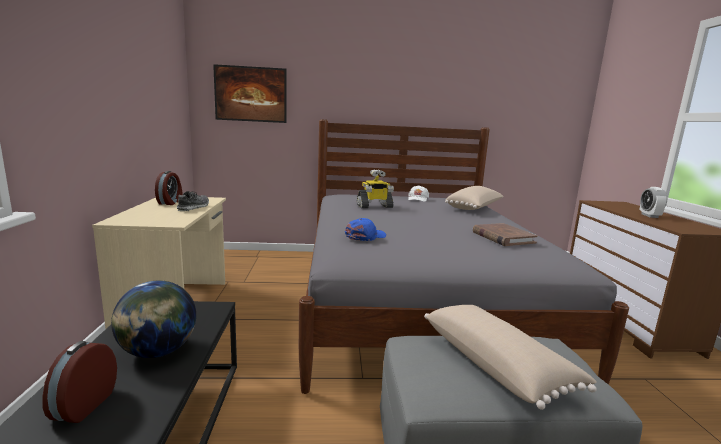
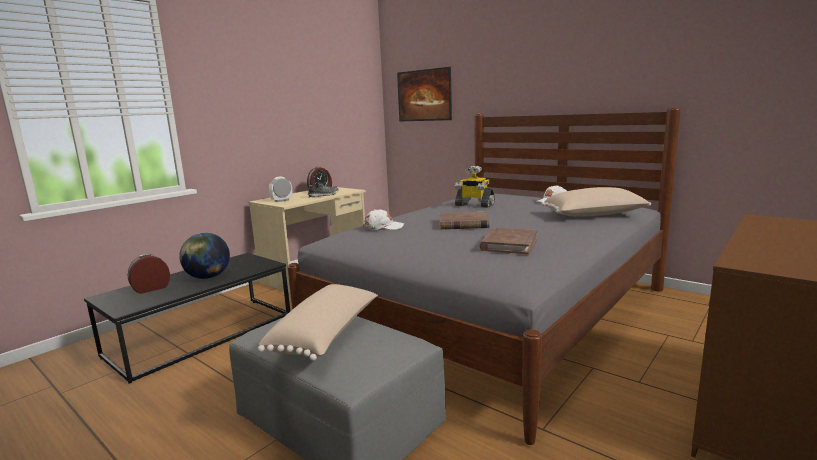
camera: 45 degrees right, 0 degrees up
(365, 236) = (383, 227): blue cap -> white cap
(422, 225) = (463, 224): none -> brown book
(649, 216) = (780, 242): alarm clock -> alarm clock (282, 200)

